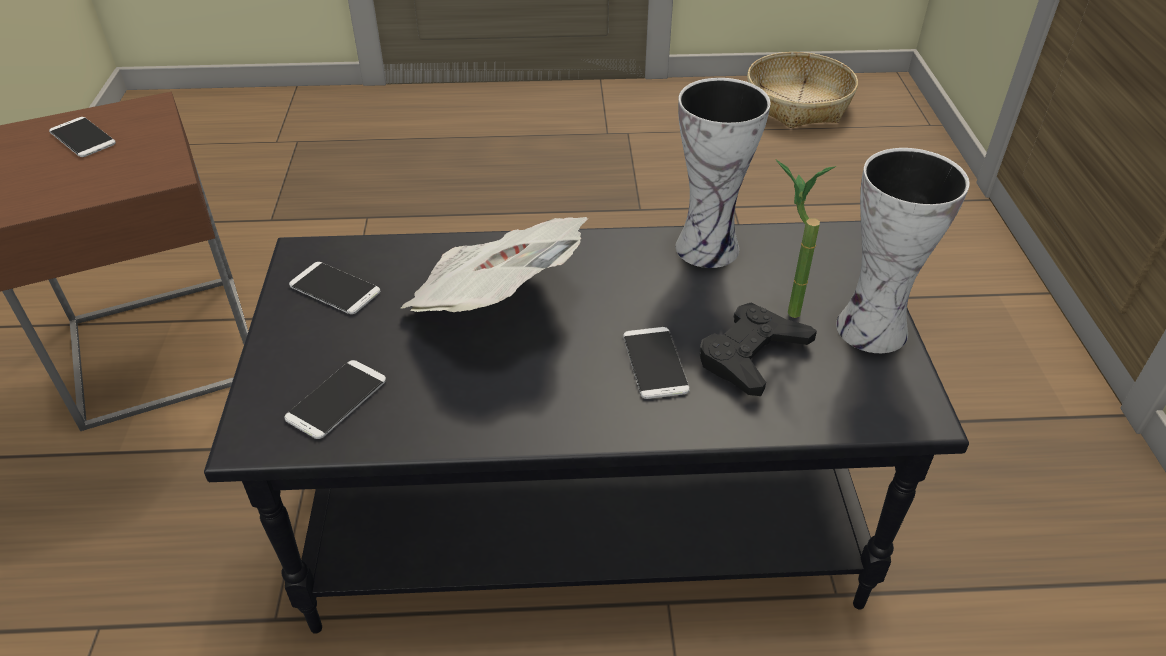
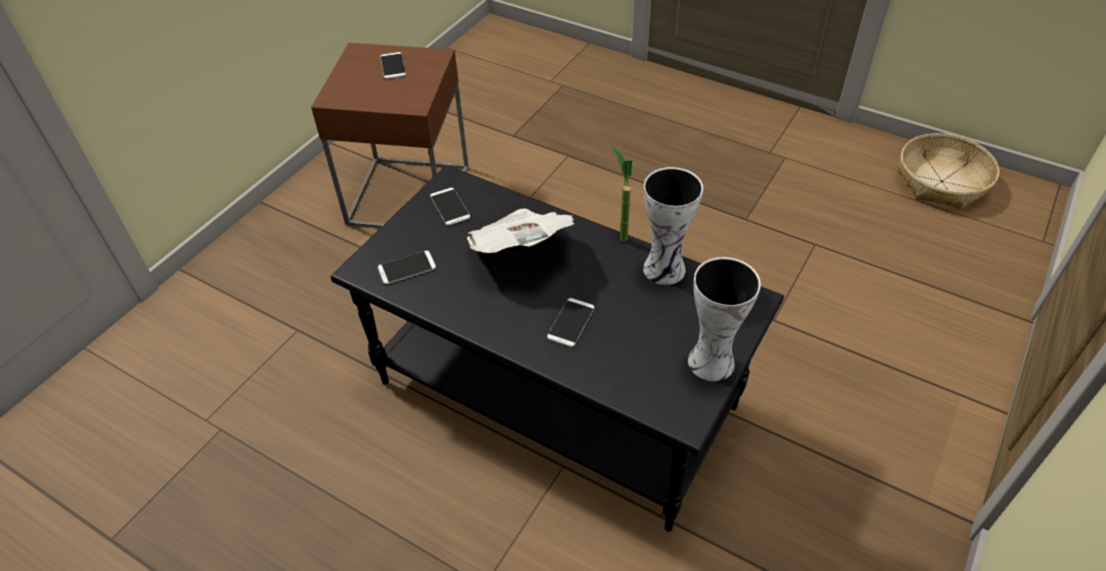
camera: 35 degrees right, 5 degrees up
(752, 355) = (626, 343): black game controller -> none
(781, 308) = (670, 325): potted plant -> potted plant (620, 233)

